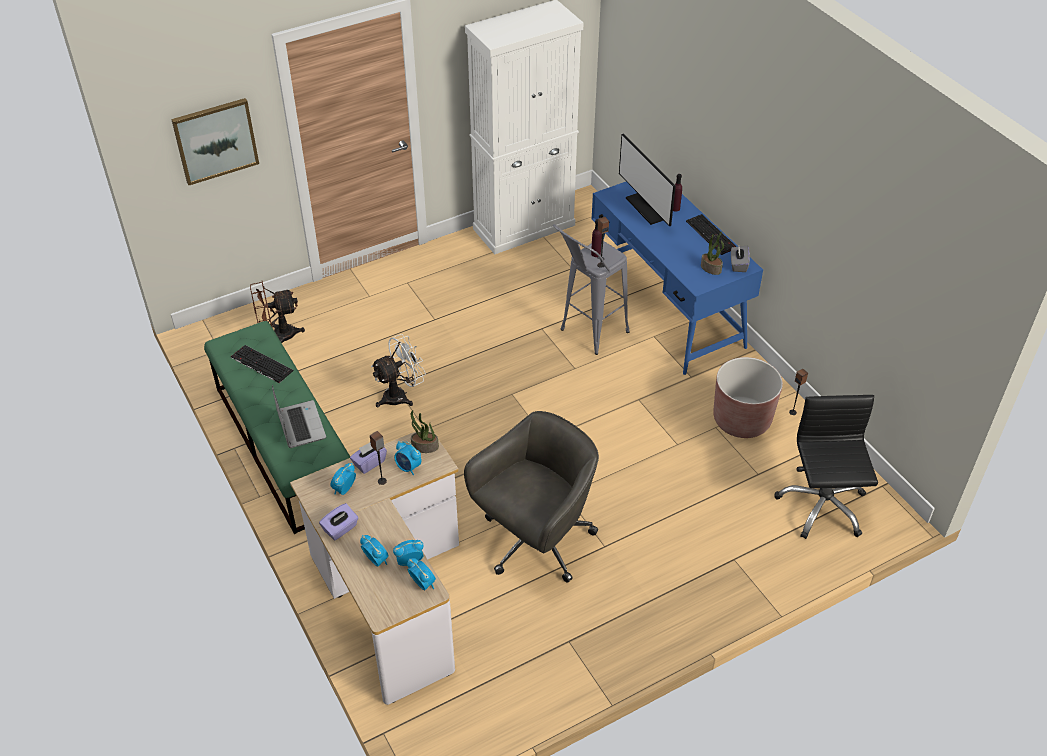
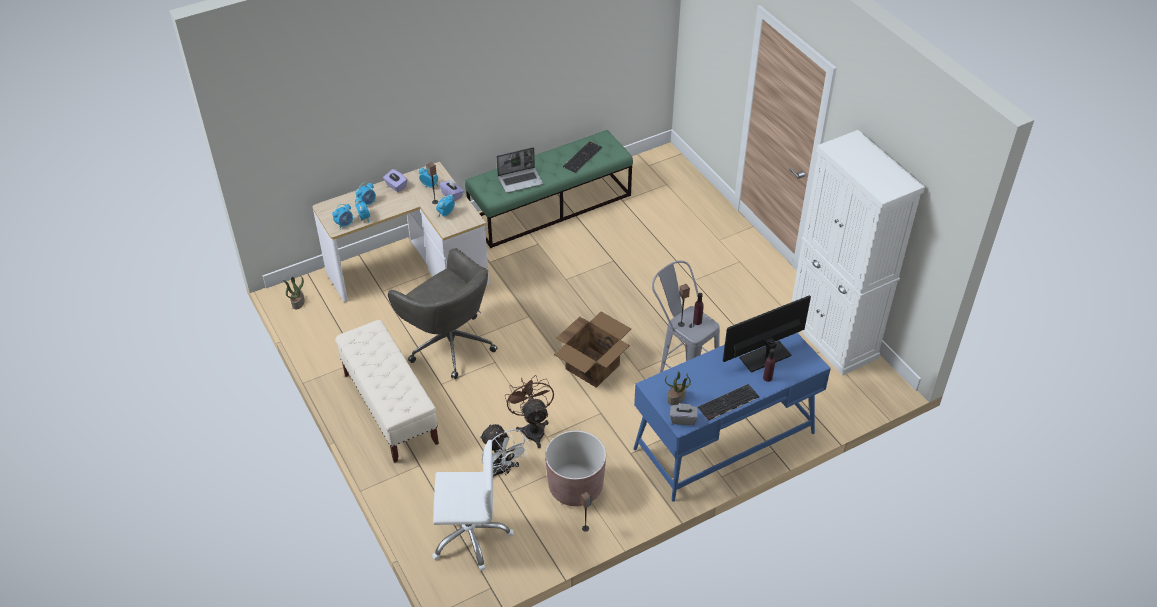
camera: 90 degrees right, 0 degrees up
(215, 140) = (715, 43): picture -> none
(278, 336) = (666, 193): brown fan -> brown fan (532, 428)
(400, 395) = (602, 264): white fan -> white fan (502, 470)
(424, 447) = (464, 220): potted plant -> potted plant (298, 302)
(570, 405) = (593, 366): none -> cardboard box
(649, 597) = (390, 408): none -> beige bench
(821, 506) = (470, 535): black office chair -> white office chair

